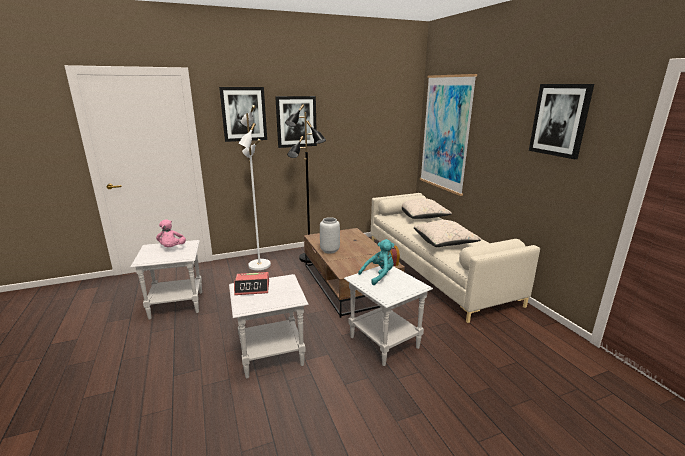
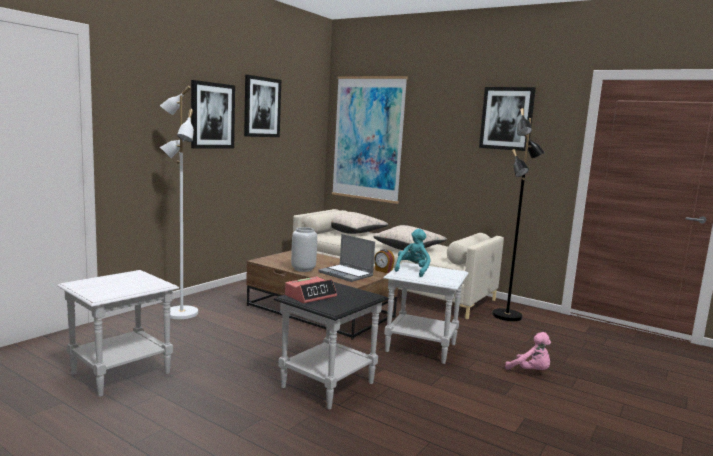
camera: 35 degrees left, 10 degrees down
(172, 248) = (120, 281): pink plush toy -> pink plush toy (531, 371)
(244, 114) = (154, 99): picture -> picture (262, 107)
(272, 355) = (328, 384): white side table -> black side table
(309, 258) = (239, 297): black floor lamp -> black floor lamp (508, 316)
(355, 262) = (347, 274): none -> laptop

